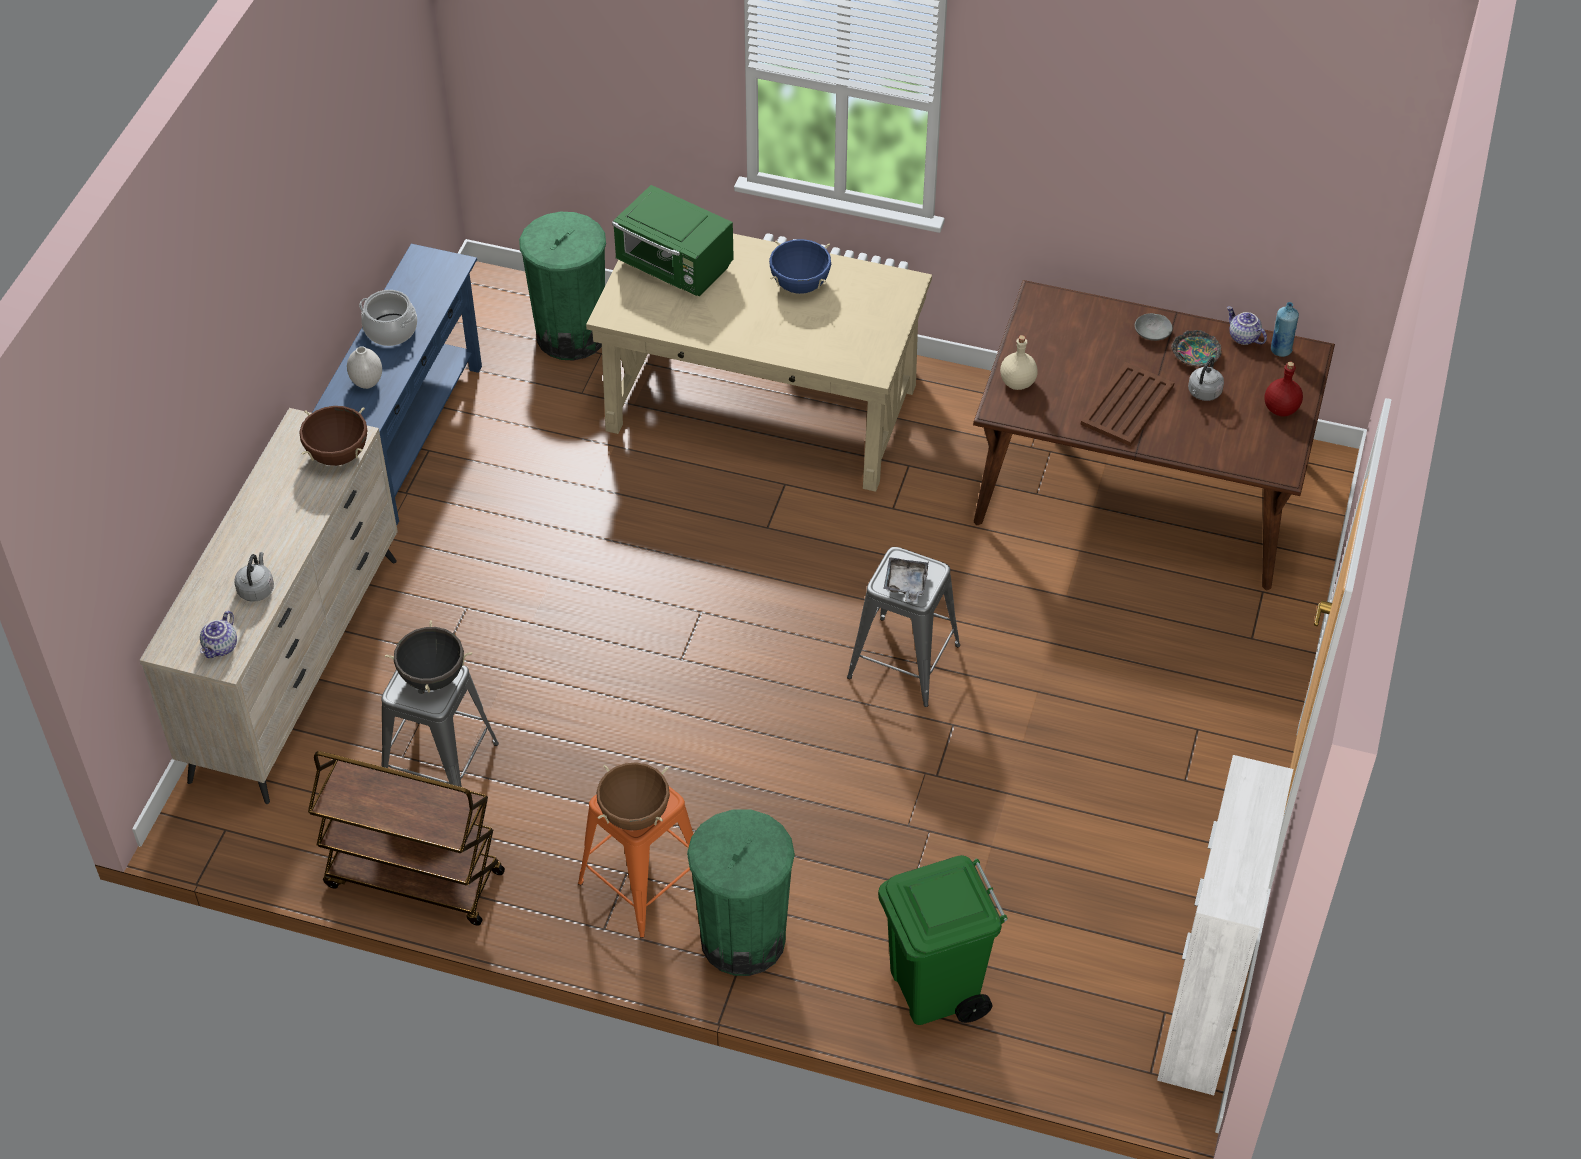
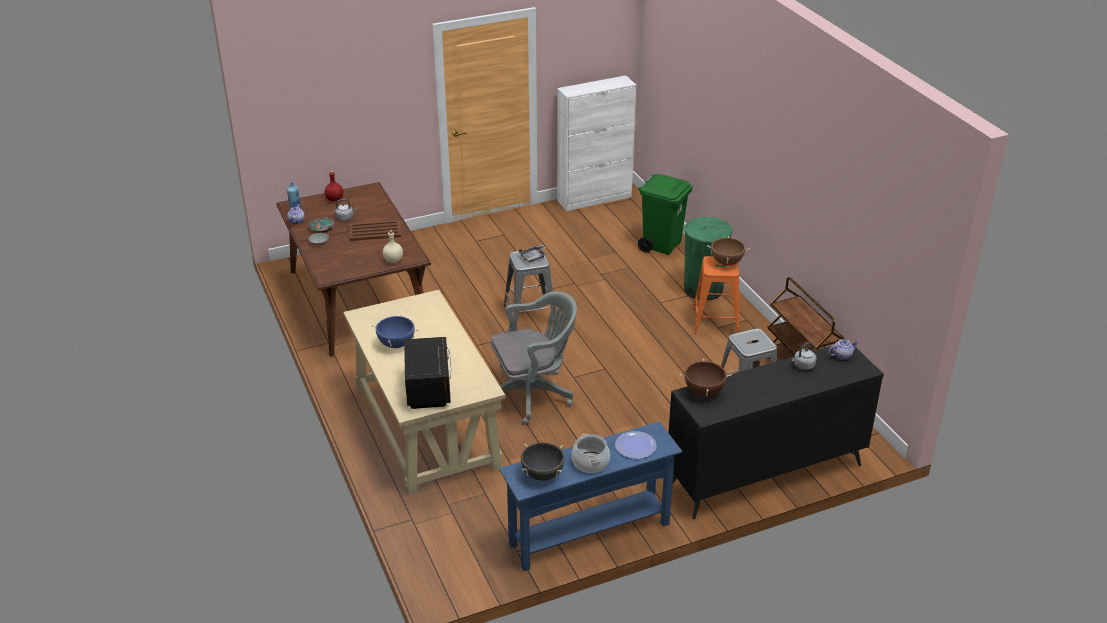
camera: 130 degrees left, 15 degrees down
(297, 667) = (764, 475): beige dresser -> black dresser
(366, 383) = (635, 446): white vase -> plate
(432, 677) = (747, 341): black cooking pot -> black cooking pot (542, 475)
(571, 335) = (446, 524): green trash can -> none
(675, 267) = (429, 388): green microwave -> black microwave
(712, 547) = (533, 394): none -> grey office chair

